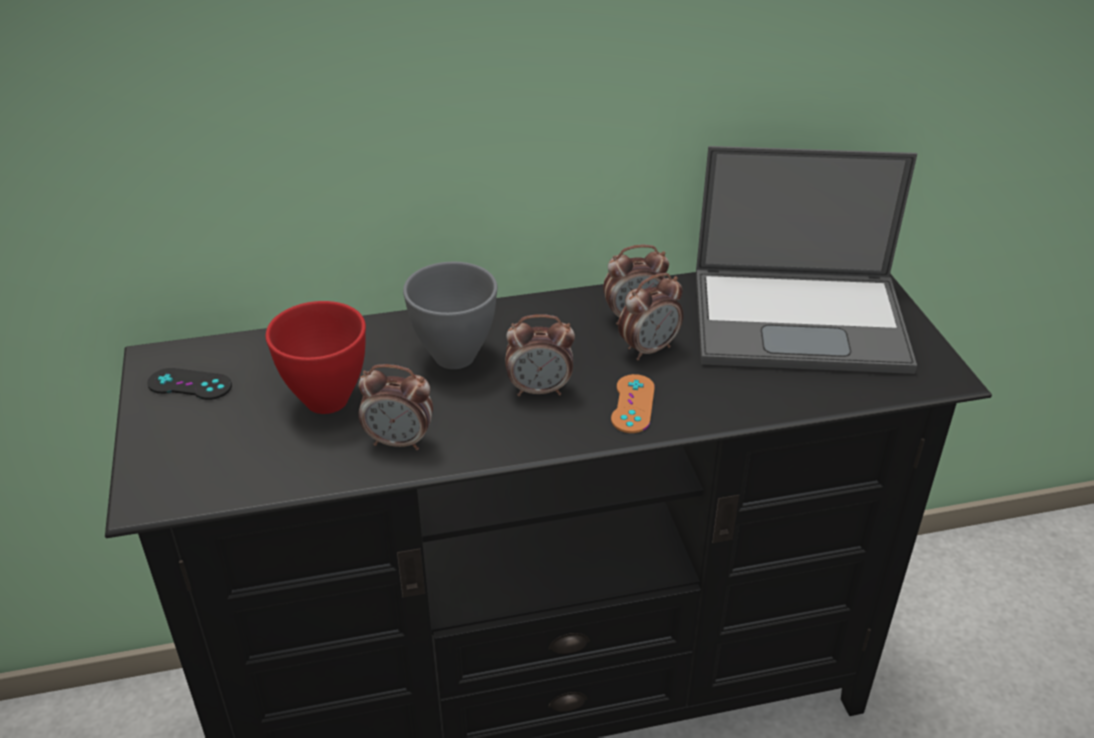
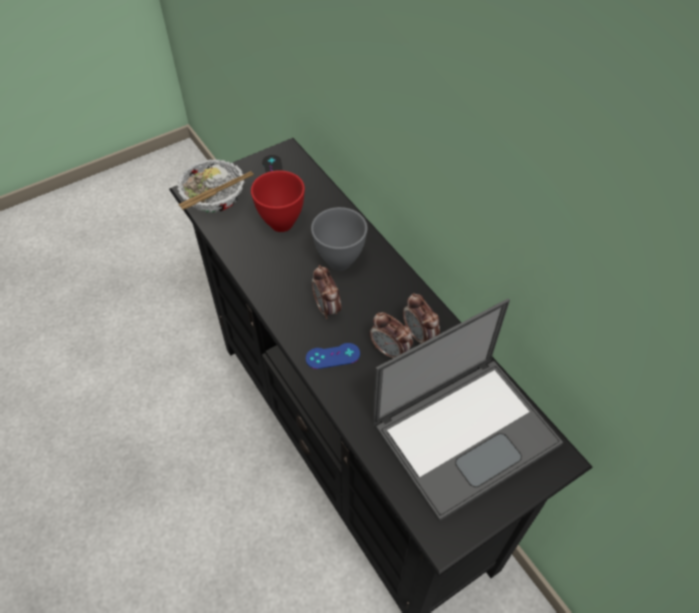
camera: 70 degrees right, 15 degrees up
(205, 471) = (215, 202): none -> bowl
(399, 441) = (261, 263): alarm clock -> none
(633, 404) = (333, 356): orange game controller -> blue game controller
(801, 319) = (466, 432): laptop -> laptop turned 105 degrees counterclockwise

